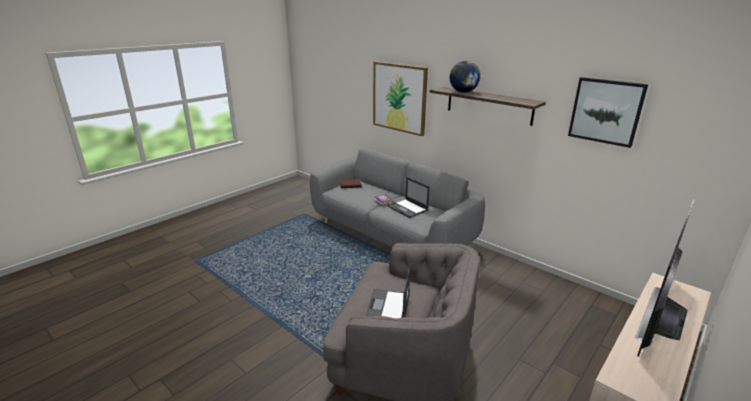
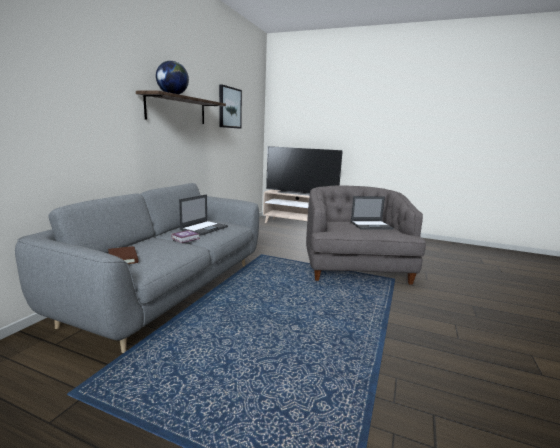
camera: 110 degrees left, 10 degrees down
(399, 98) = (76, 109): picture -> none

